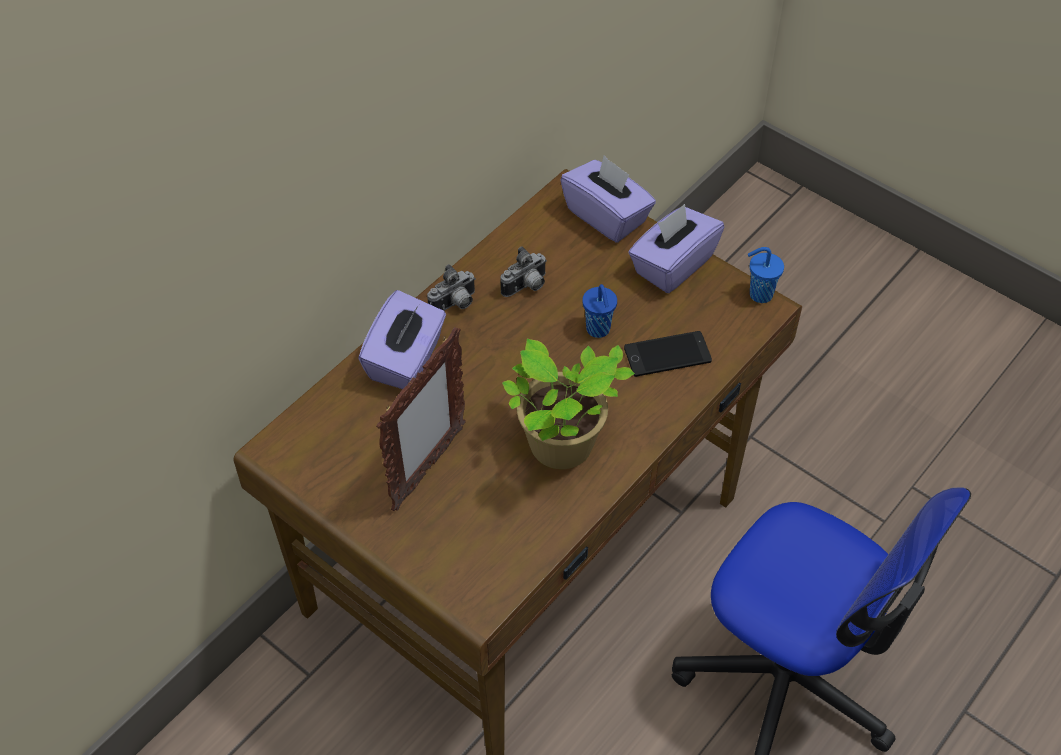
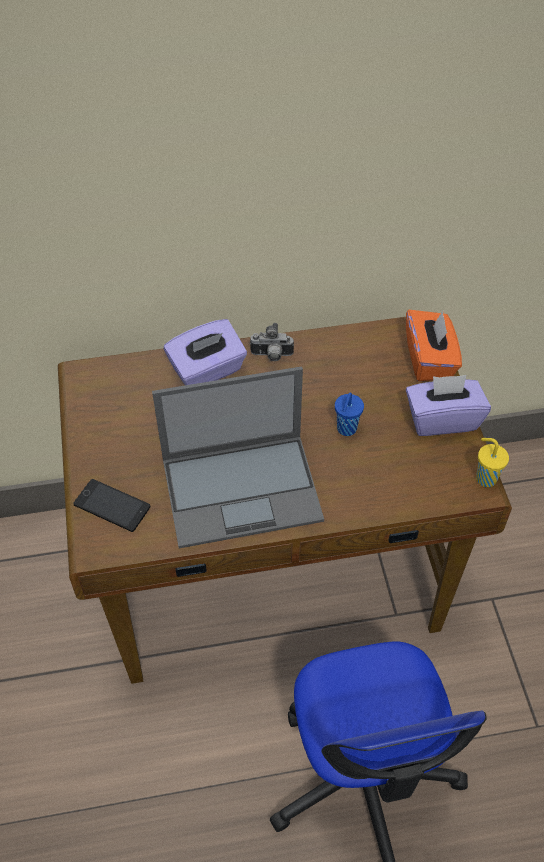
camera: 40 degrees right, 0 degrees up
(428, 468) = (151, 444): picture frame -> none
(526, 287) = (328, 372): camera -> none
(562, 449) = (243, 489): potted plant -> laptop
(607, 216) = (429, 360): purple tissue box -> orange tissue box
(667, 355) = (376, 475): phone -> phone (112, 506)
(759, 294) = (485, 478): blue cup -> yellow cup

